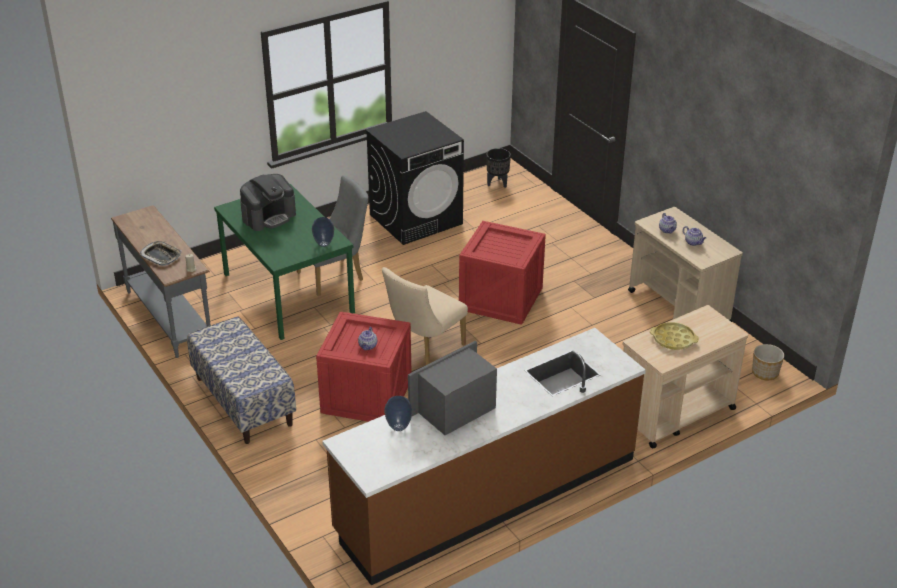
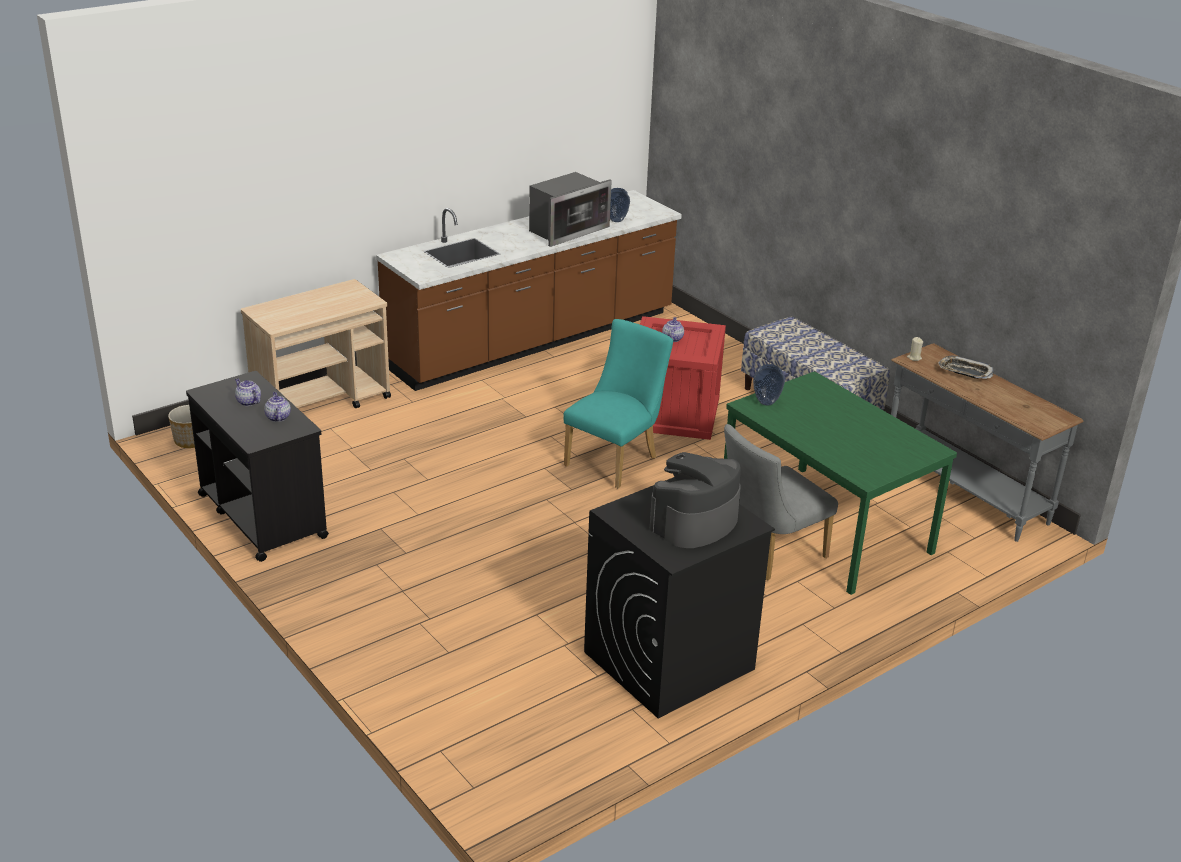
camera: 175 degrees right, 5 degrees down
(269, 216) = (865, 438): coffee machine -> coffee machine (694, 523)
(424, 350) = (616, 459): beige chair -> turquoise chair
(497, 183) = (522, 753): black planter -> none
(502, 298) = (515, 525): crate -> none
(673, 339) = (329, 303): yellow tray -> none
(679, 308) = (262, 515): beige cart -> black cart

